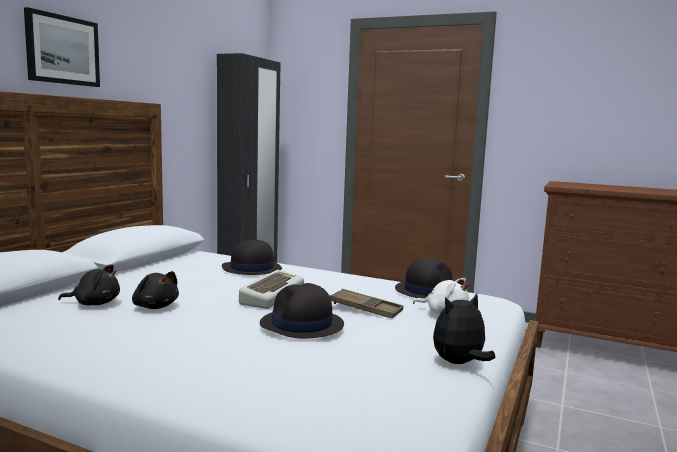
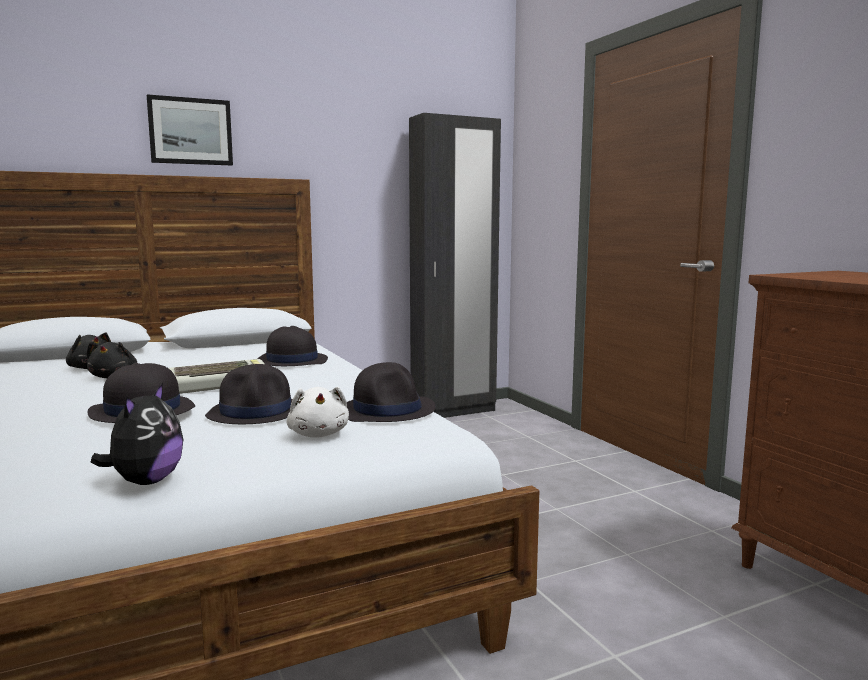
camera: 40 degrees right, 0 degrees up
(365, 309) = (257, 412): brown tray -> black hat
(459, 363) = (146, 481): plush toy -> plush toy turned 90 degrees clockwise

